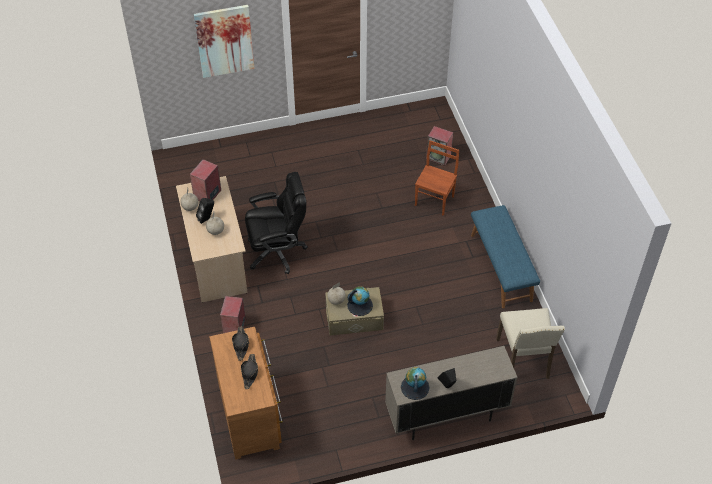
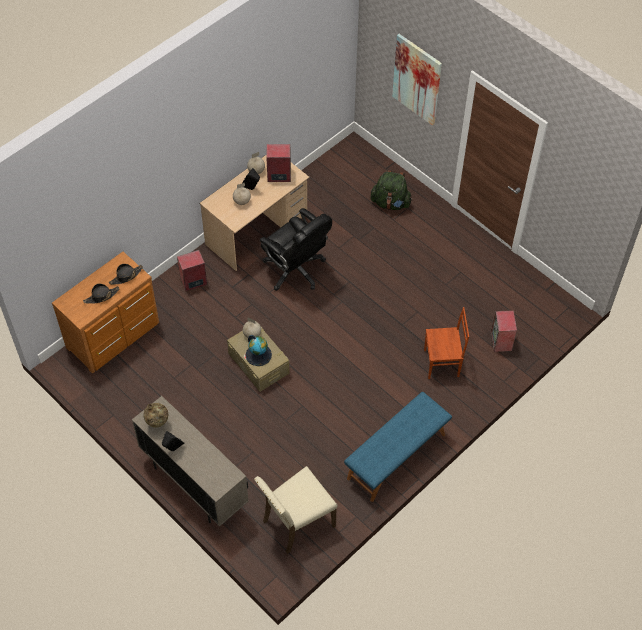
camera: 60 degrees right, 5 degrees up
(258, 160) = (390, 203): none -> green backpack
(414, 387) = (158, 424): globe -> beige vase

